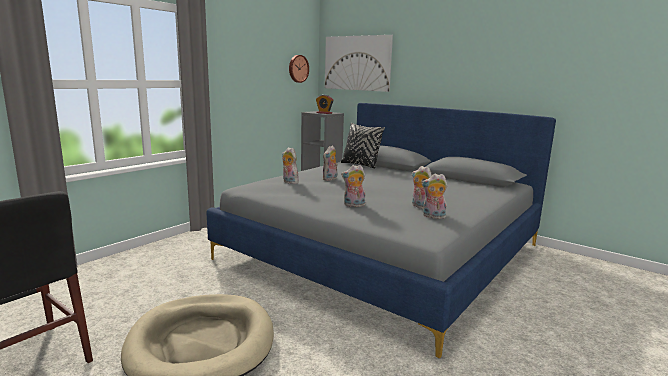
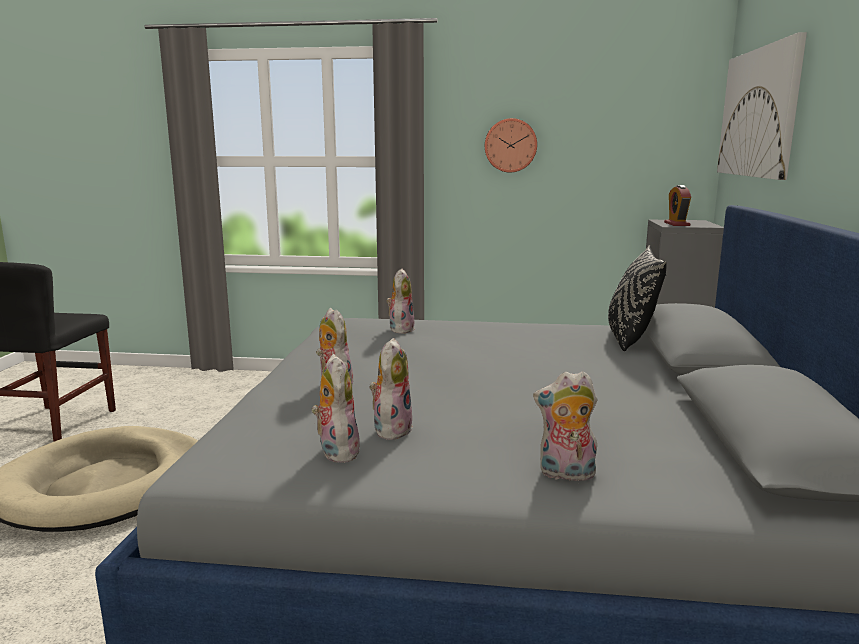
camera: 60 degrees right, 0 degrees up
(298, 68) = (653, 132): wall clock -> wall clock (510, 145)
(330, 179) = (473, 343): plush toy -> plush toy (565, 474)

